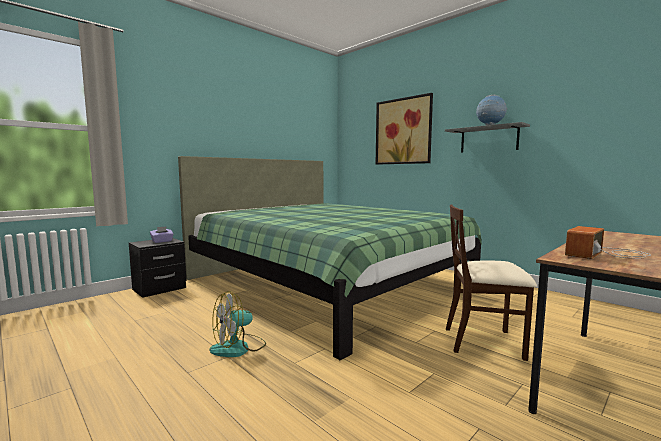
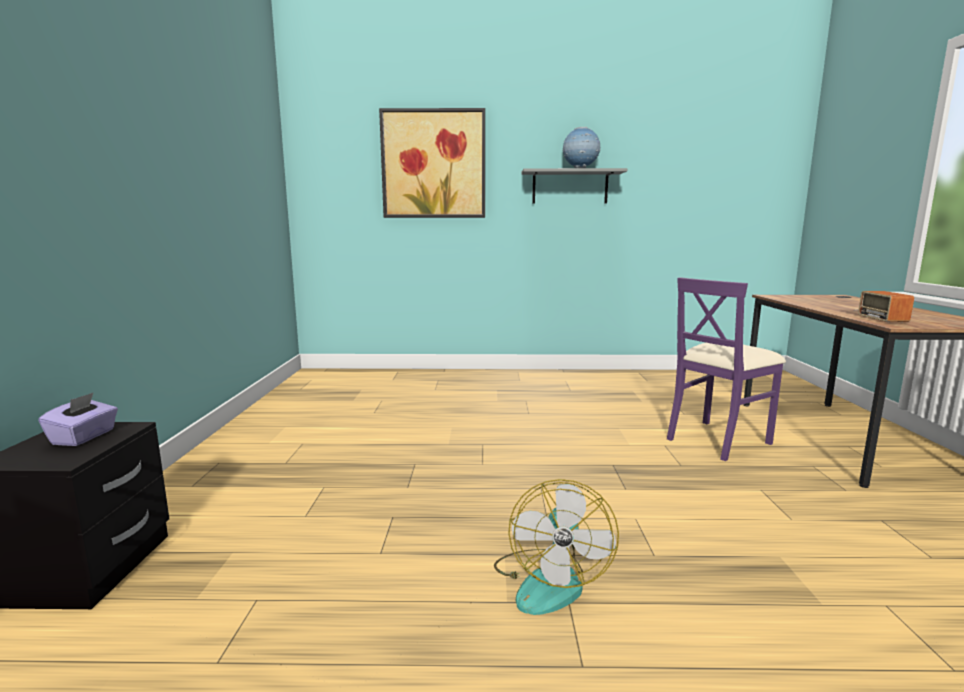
camera: 45 degrees left, 5 degrees up
(326, 283) = (425, 430): green bed -> none
(484, 342) = (717, 440): beige chair -> purple chair

